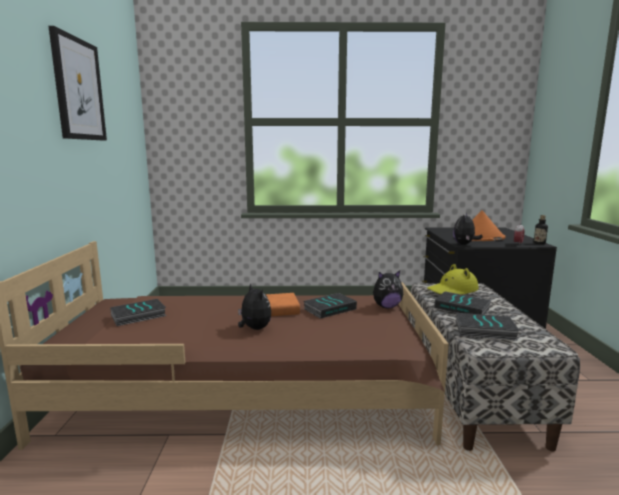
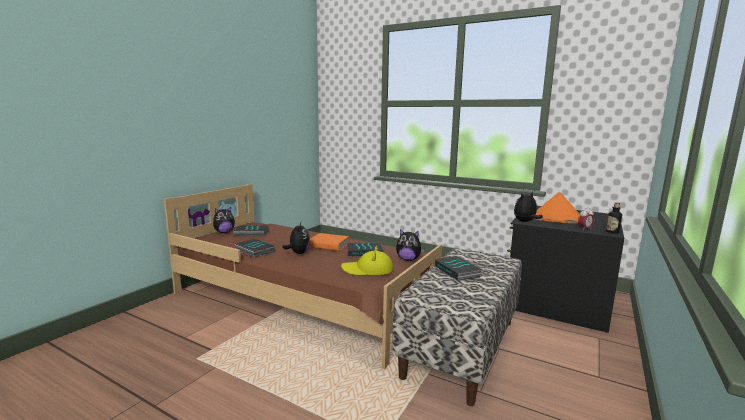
camera: 30 degrees right, 0 degrees up
(78, 89) = (250, 86): picture -> none
(87, 323) = (224, 232): none -> plush toy
(452, 290) = (479, 258): yellow hat -> yellow hat (367, 270)
(484, 331) = (440, 288): book -> book (254, 251)

